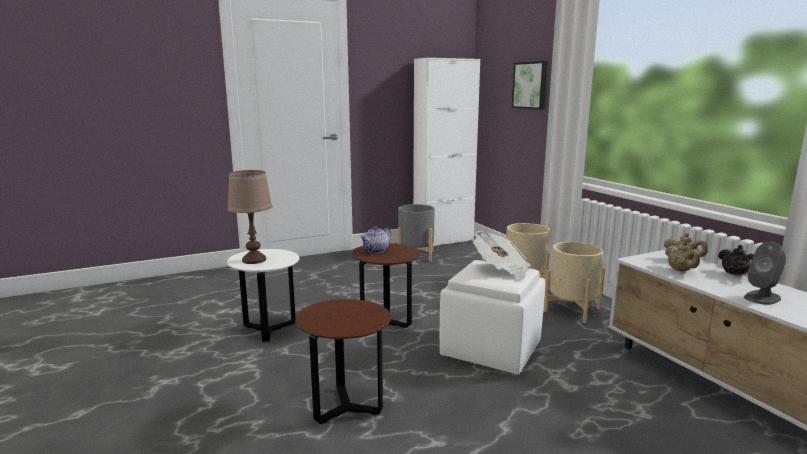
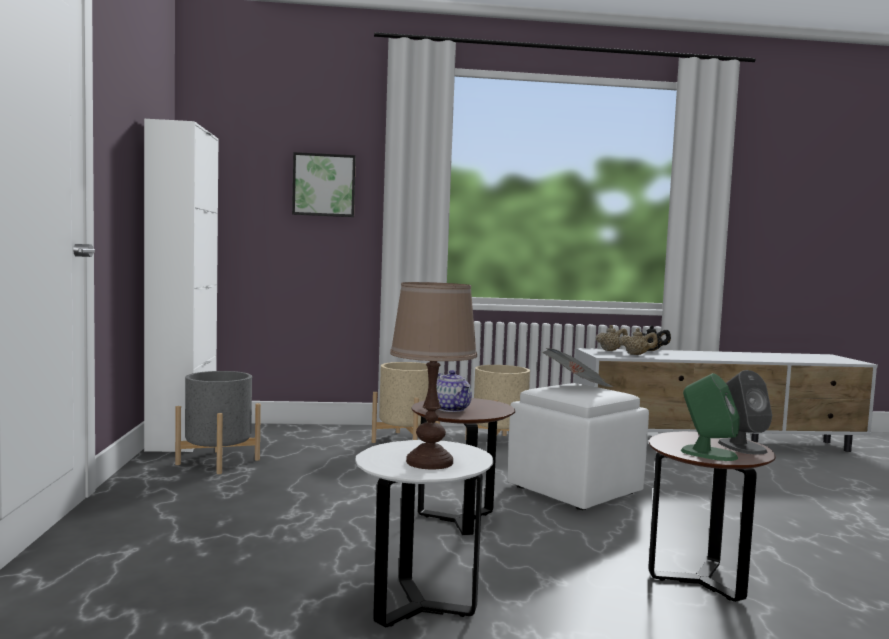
camera: 70 degrees left, 10 degrees down
(319, 315) = (708, 453): none -> green speaker
(762, 297) = (703, 356): grey speaker -> grey speaker (741, 447)

